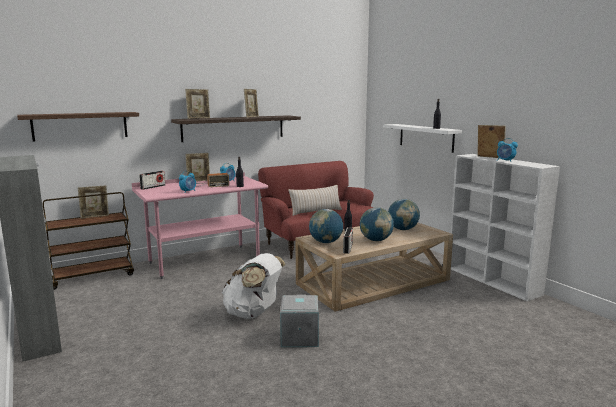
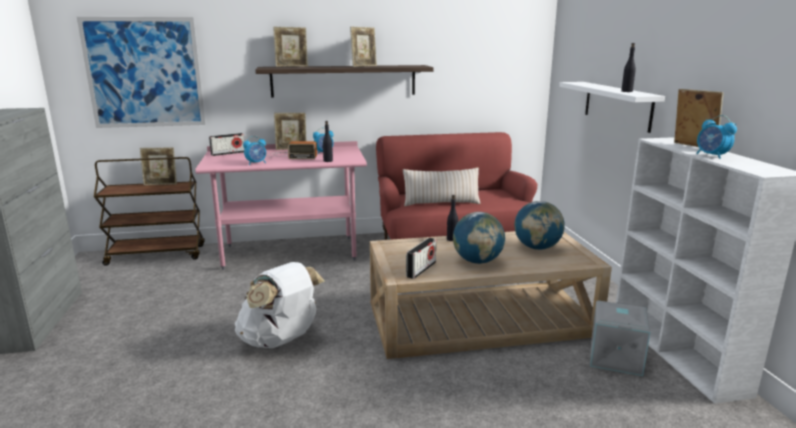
camera: 20 degrees right, 5 degrees up
(80, 126) = (144, 73): brown shelf -> picture
(298, 337) = (305, 391): grey storage box -> grey storage box (614, 357)
(325, 242) = (402, 254): globe -> none

